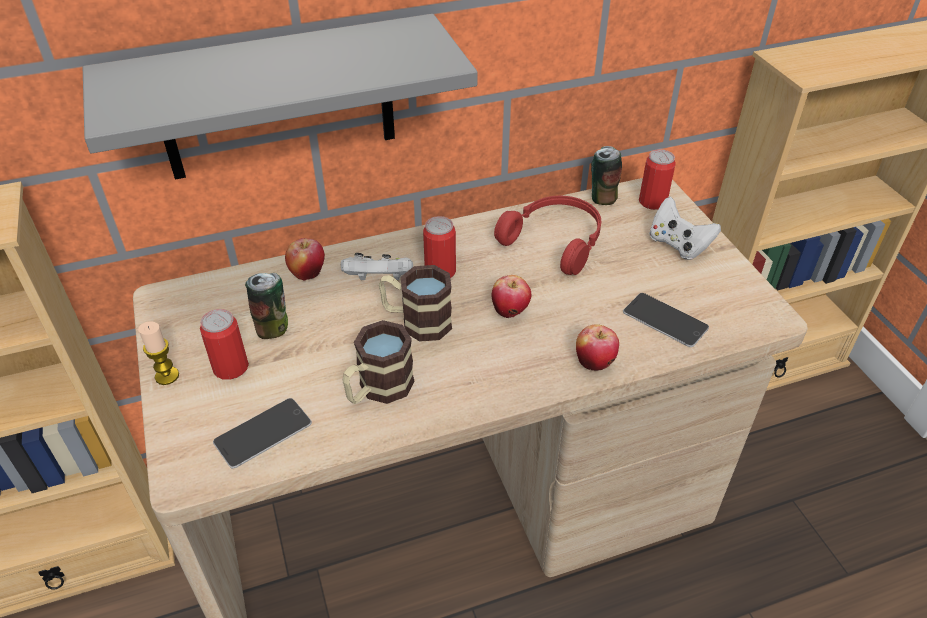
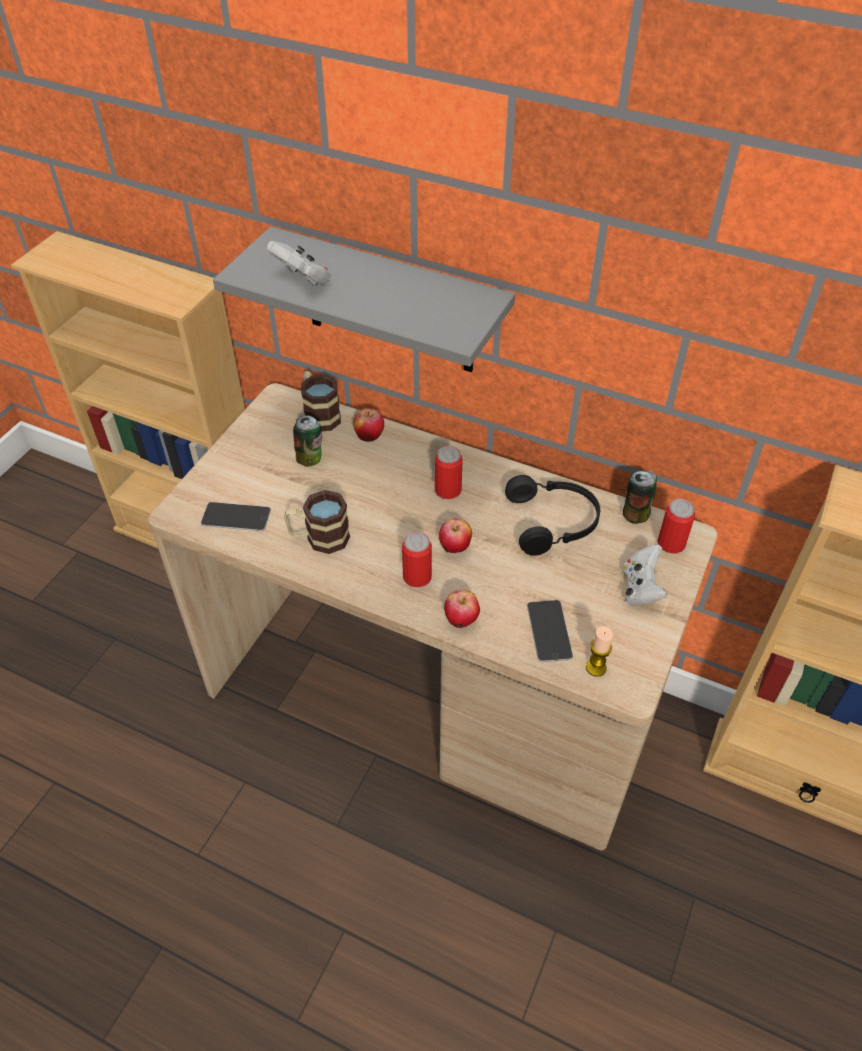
camera: 45 degrees right, 5 degrees up
(167, 376) = (229, 449): candle -> candle (596, 667)
(231, 367) = (263, 467): can -> can (417, 576)
(379, 281) = (404, 470): white game controller -> white game controller (303, 279)
(416, 321) = (392, 512): mug -> mug (319, 414)
(555, 241) = (553, 522): red headphones -> black headphones

